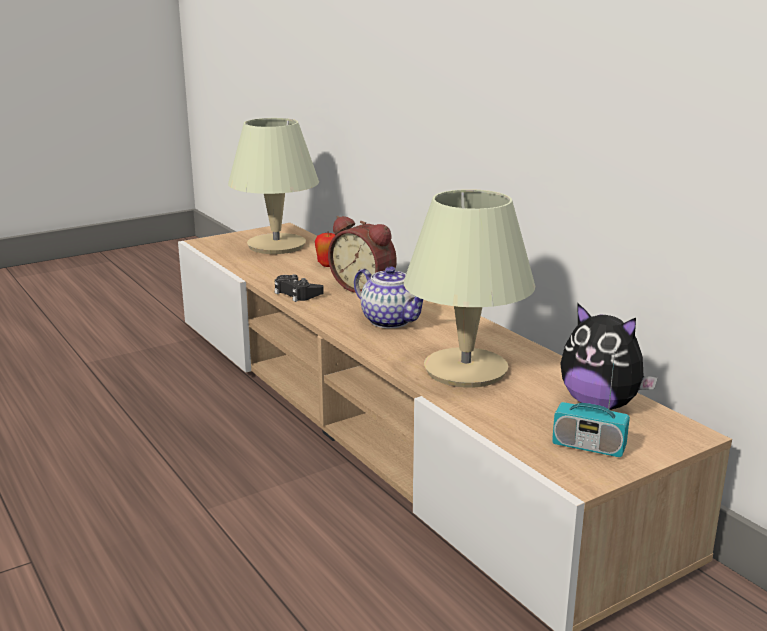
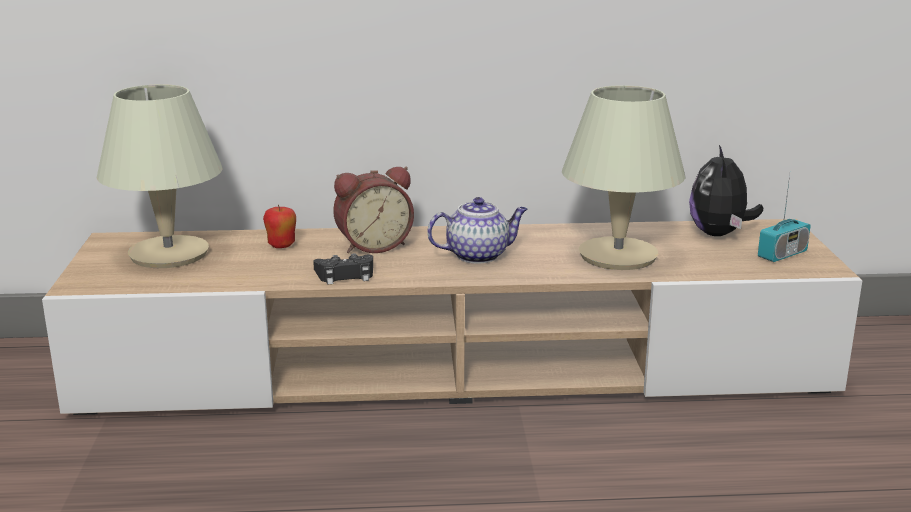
camera: 60 degrees left, 0 degrees up
(600, 404) = (719, 234): plush toy -> plush toy turned 120 degrees clockwise

